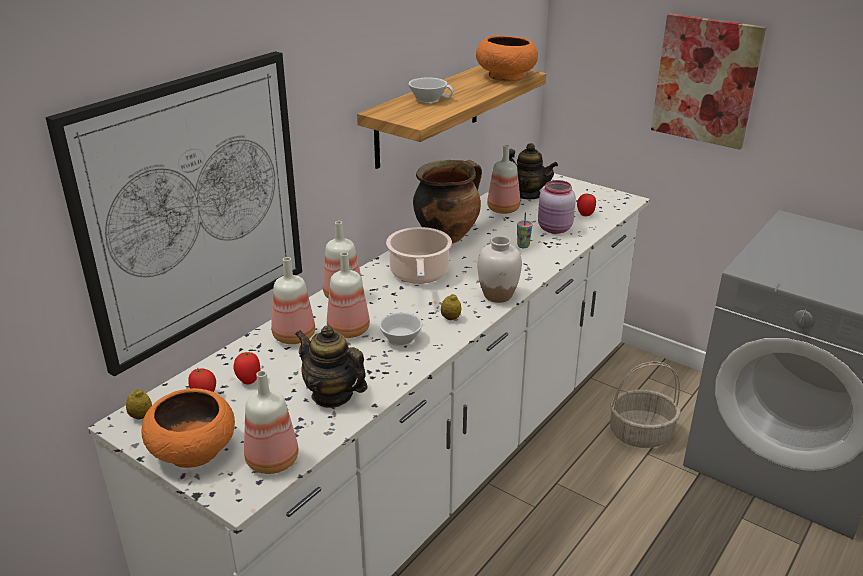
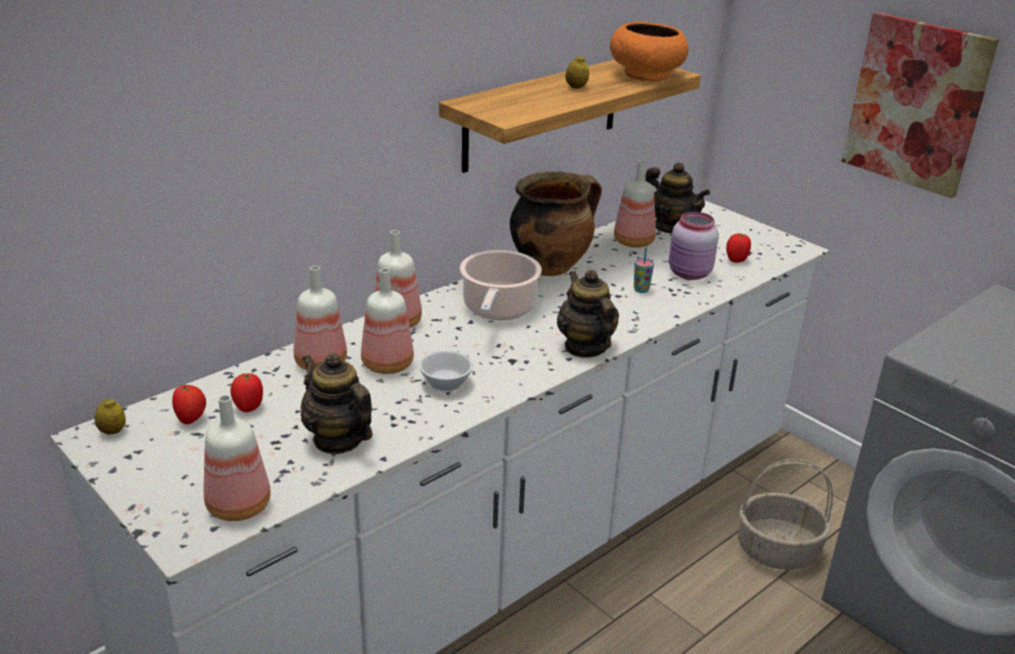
camera: 10 degrees right, 0 degrees up
(194, 207) = (207, 193): picture -> none
(194, 450) = (155, 479): orange bowl -> none
(429, 99) = (536, 93): white cup -> none
(450, 318) = (516, 367): lemon -> lemon (576, 87)
(497, 296) = (585, 347): white vase -> teapot

